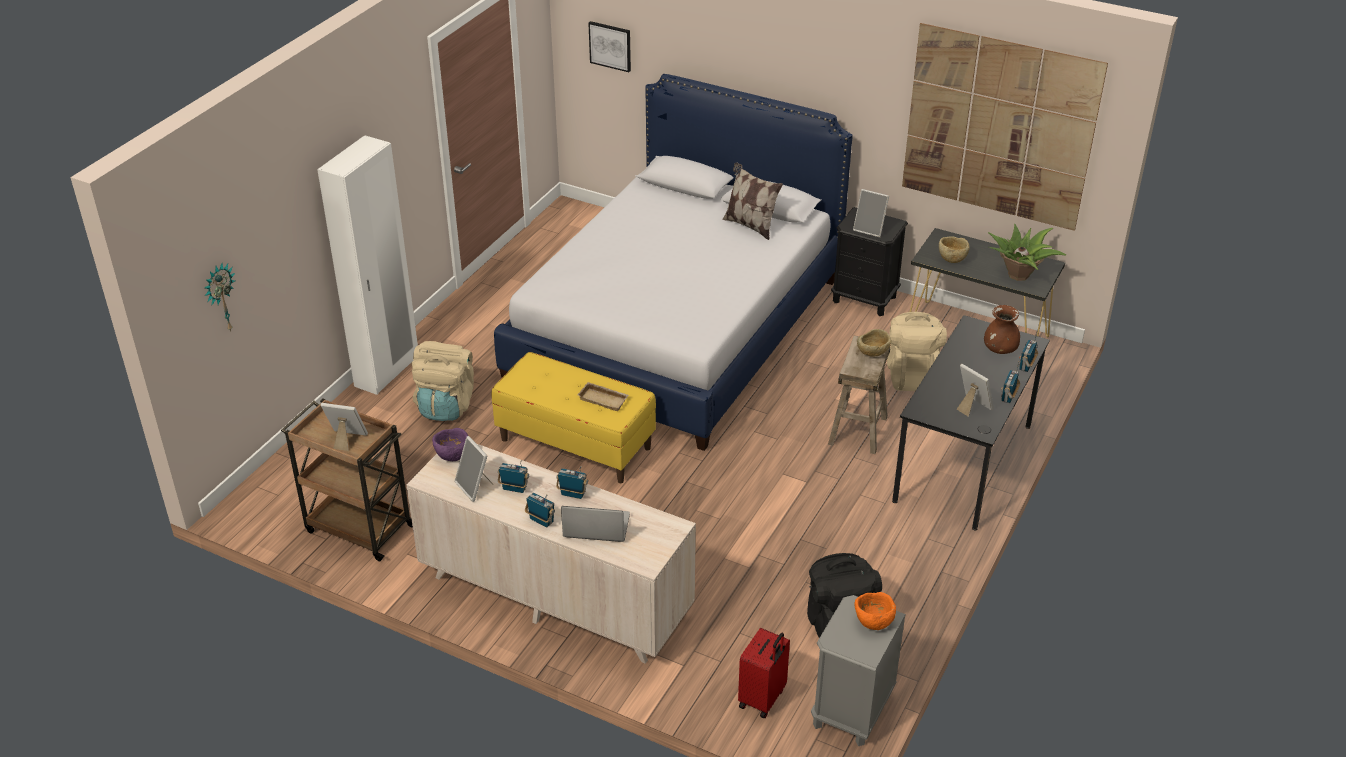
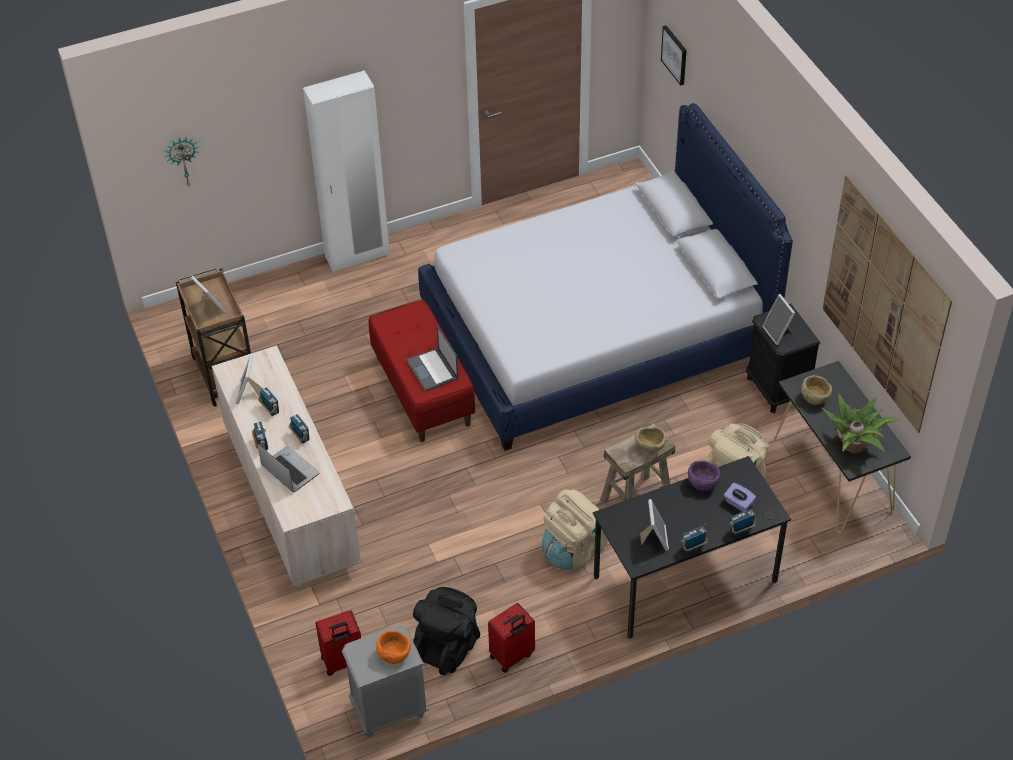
camera: 40 degrees right, 10 degrees up
(446, 405) = (369, 307): beige backpack -> beige backpack (574, 549)
(452, 455) = (259, 360): purple bowl -> purple bowl (702, 483)
(576, 443) = (423, 391): yellow bench -> red bench
(604, 399) = (432, 370): beige tray -> laptop
(750, 225) = (679, 277): pillow -> none
(902, 601) = (512, 656): none -> red suitcase
(1000, 349) = (738, 503): brown vase -> purple tissue box

